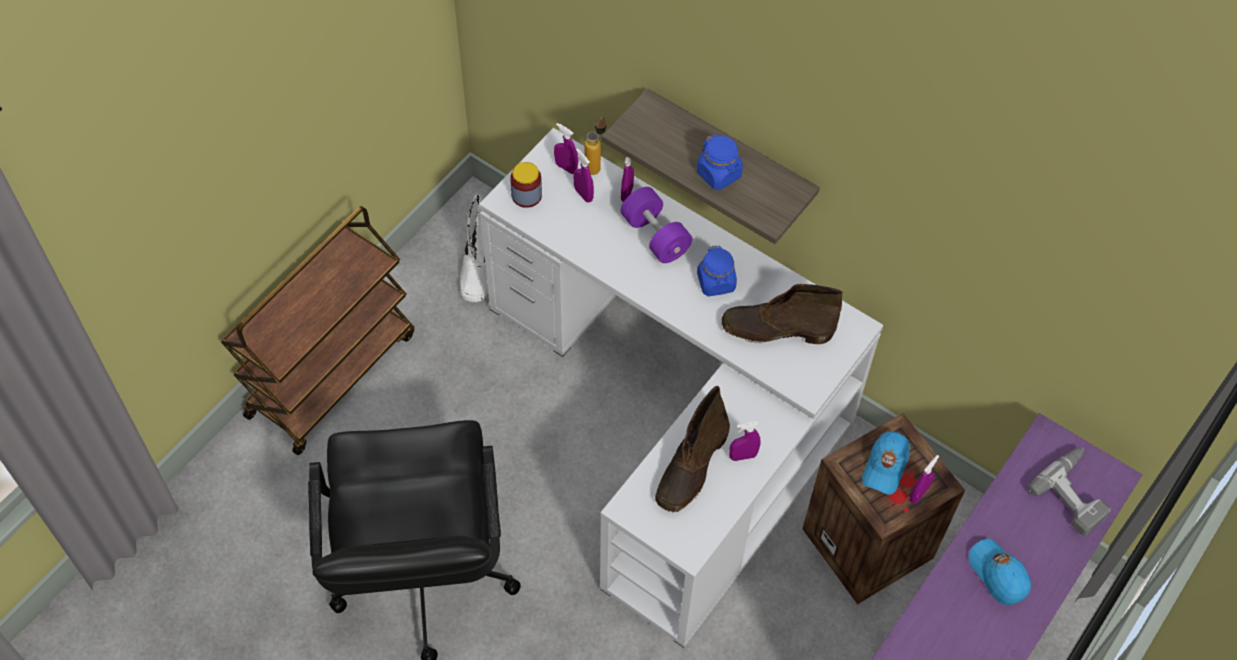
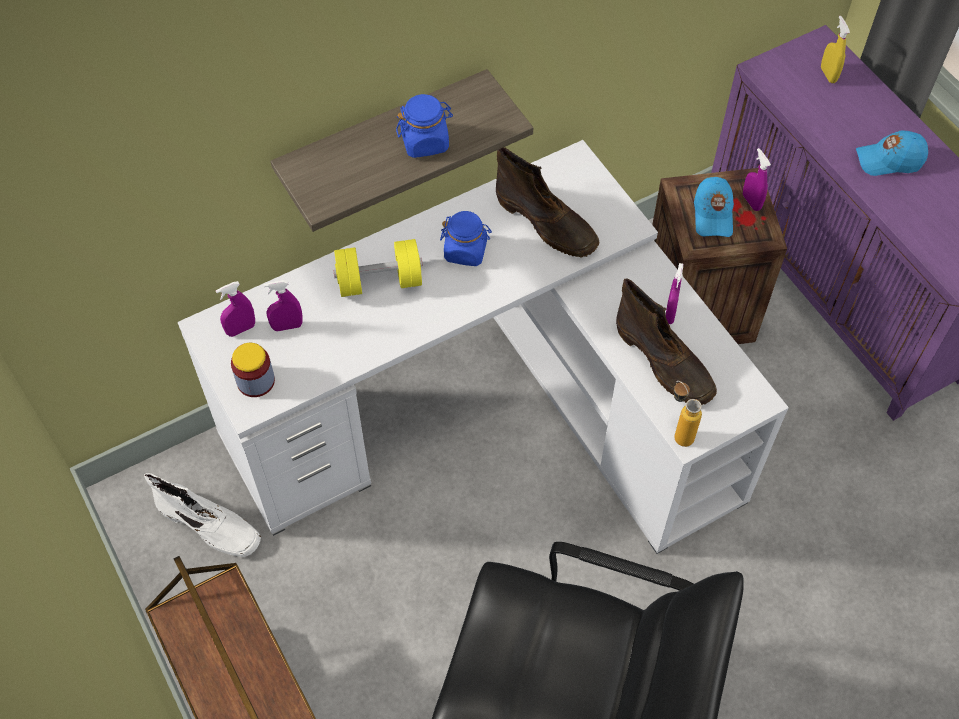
camera: 65 degrees left, 0 degrees up
(596, 164) = (254, 300): bottle -> bottle (678, 432)
(627, 193) = (310, 286): purple spray bottle -> none
(655, 236) = (379, 281): purple dumbbell -> yellow dumbbell
(776, 329) = (547, 223): brown boot -> brown boot turned 75 degrees counterclockwise
(885, 467) = (713, 215): blue cap -> blue cap turned 45 degrees clockwise
(1076, 494) = (828, 74): power drill -> yellow spray bottle

